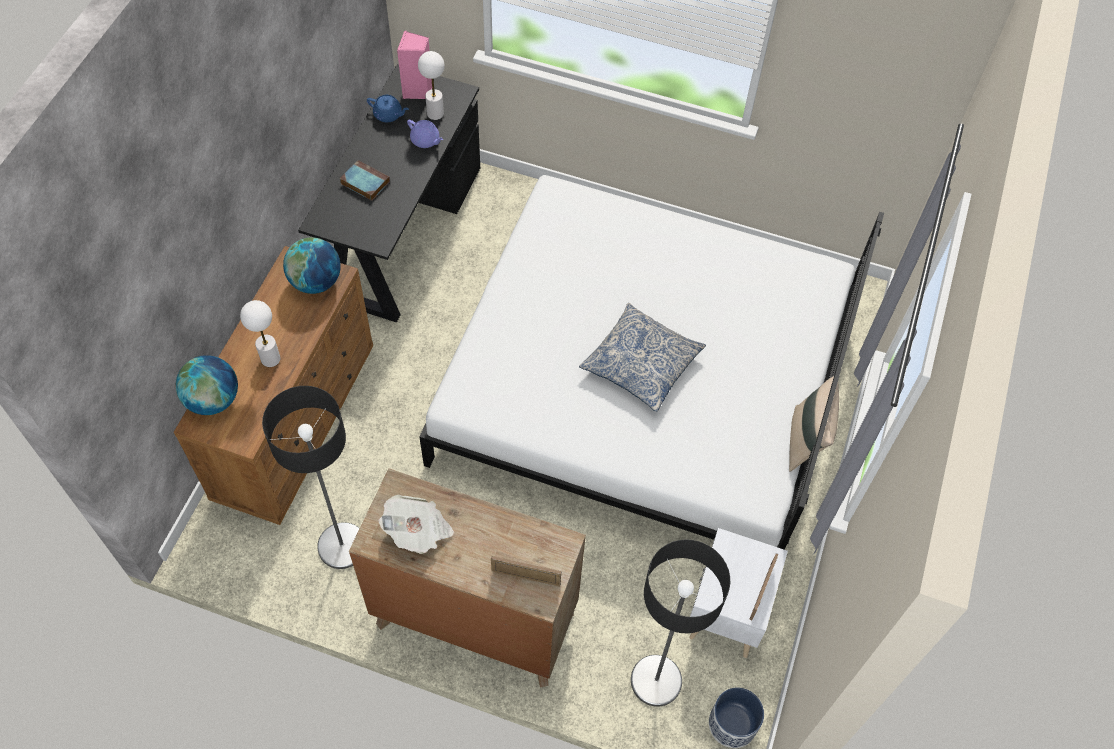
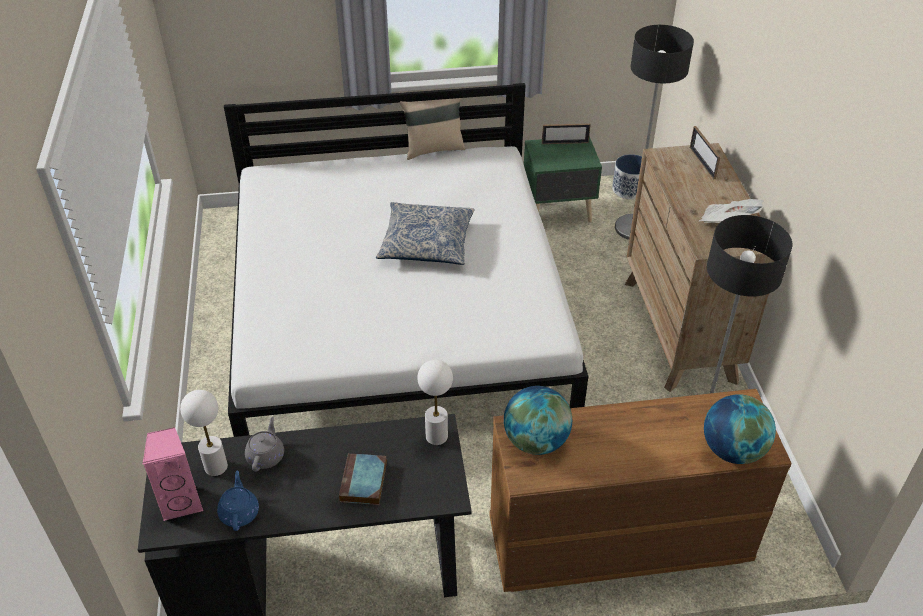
camera: 115 degrees left, 15 degrees down
(270, 359) = (651, 430): white table lamp -> white table lamp (437, 436)
(425, 140) = (266, 456): purple teapot -> grey teapot
(725, 613) = (558, 212): white nightstand -> green nightstand

